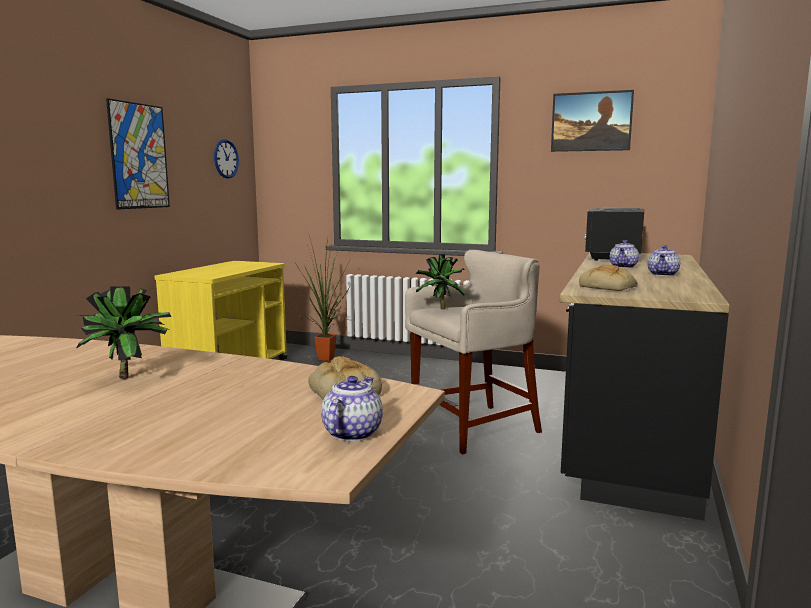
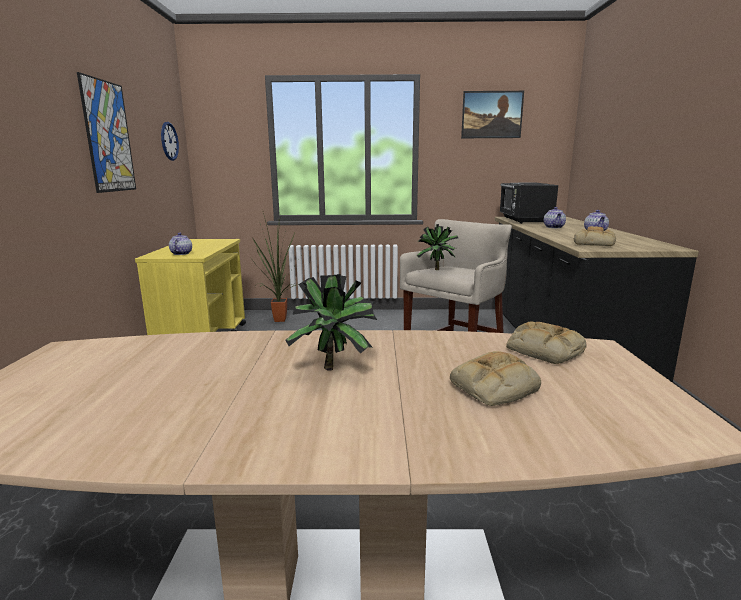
camera: 20 degrees left, 5 degrees up
(223, 410) = (494, 388): none -> bread
(352, 432) = (640, 390): teapot -> teapot (181, 253)

